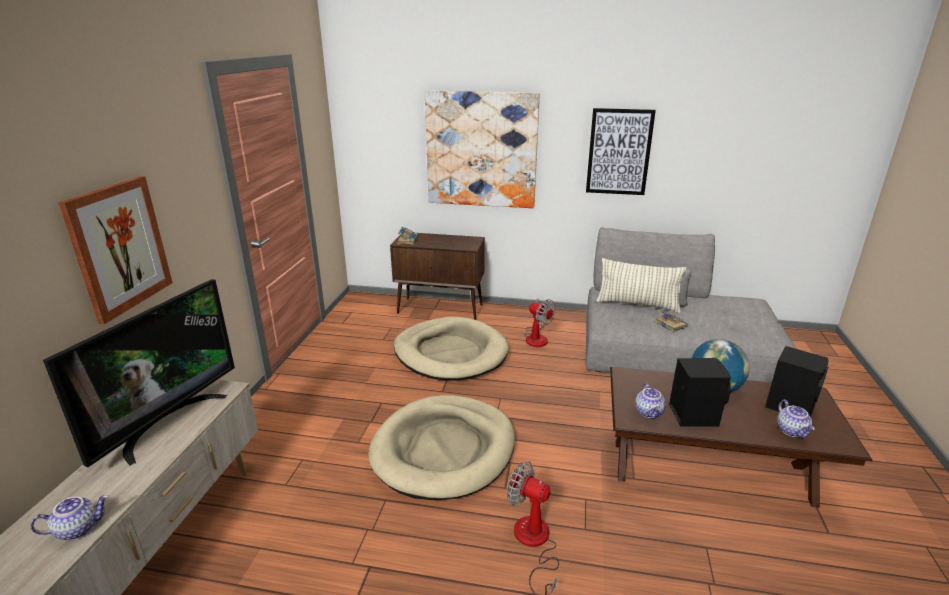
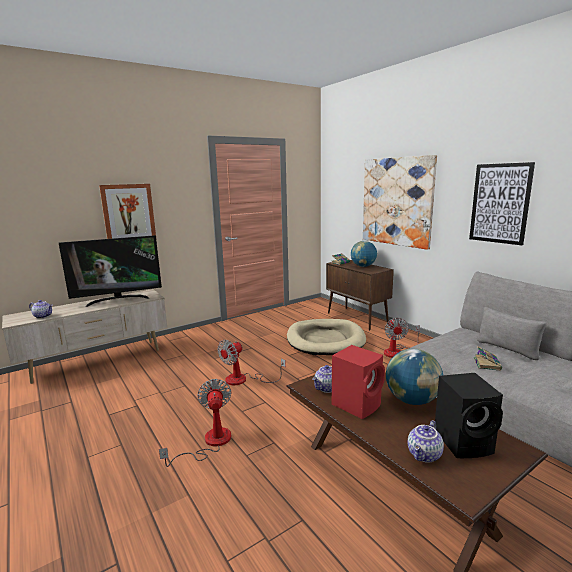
camera: 45 degrees right, 10 degrees down
(444, 450) = (244, 380): beige dog bed -> fan
(445, 240) = (363, 266): none -> globe
(637, 305) = (480, 344): pillow -> none
(693, 414) = (357, 404): black speaker -> red speaker

